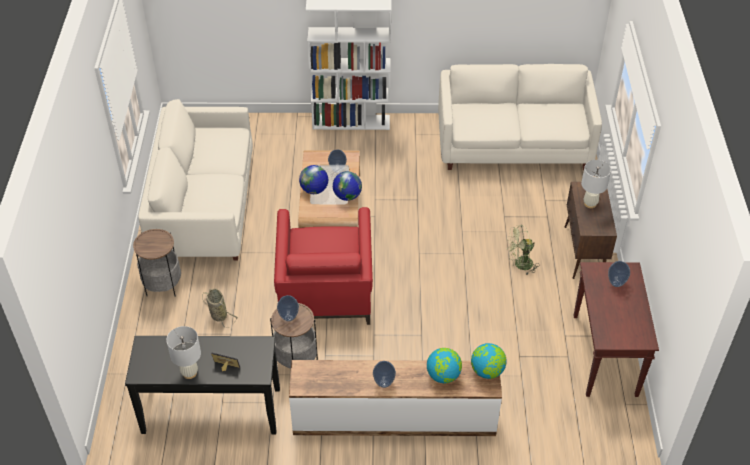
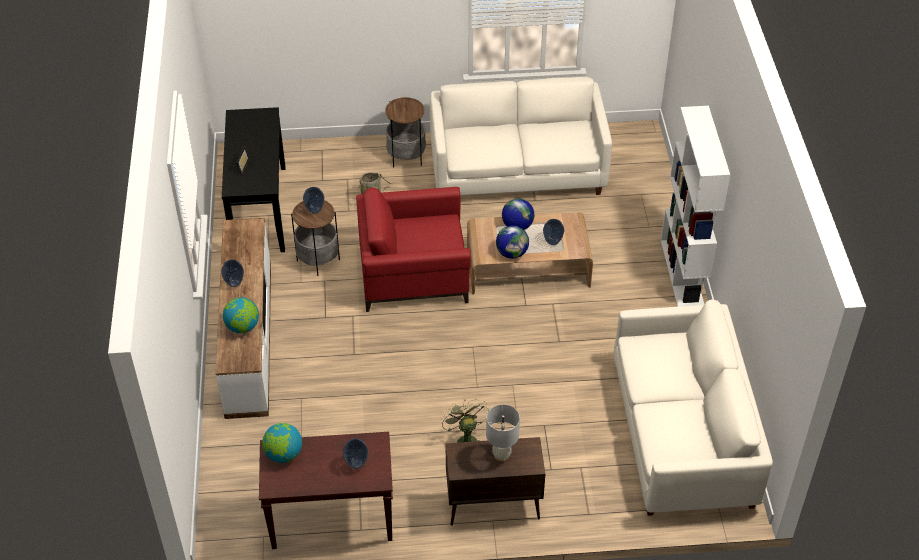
camera: 85 degrees right, 0 degrees up
(189, 373) = (235, 145): white table lamp -> none
(487, 371) = (247, 361): globe -> globe (283, 454)

